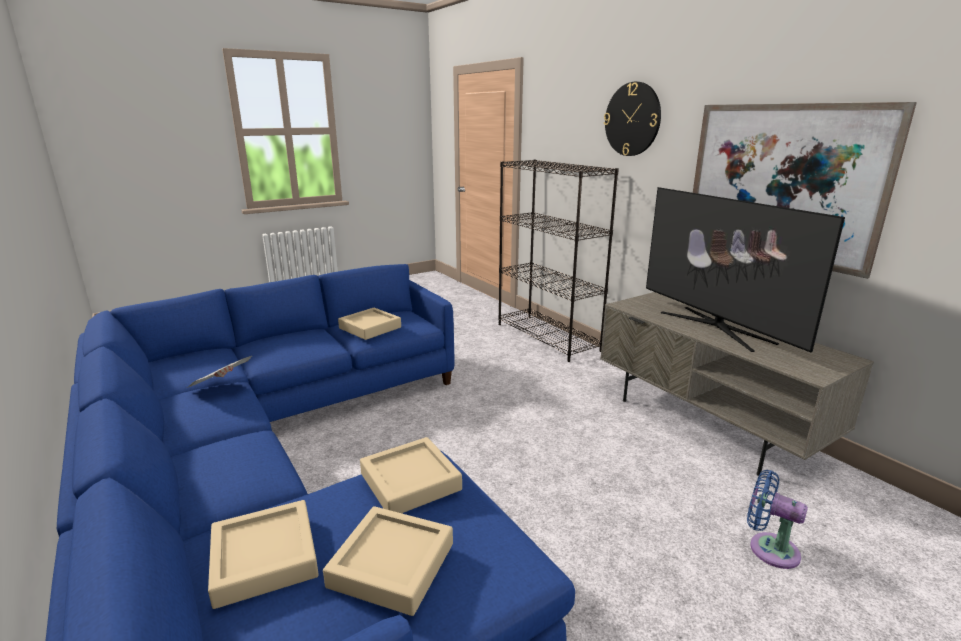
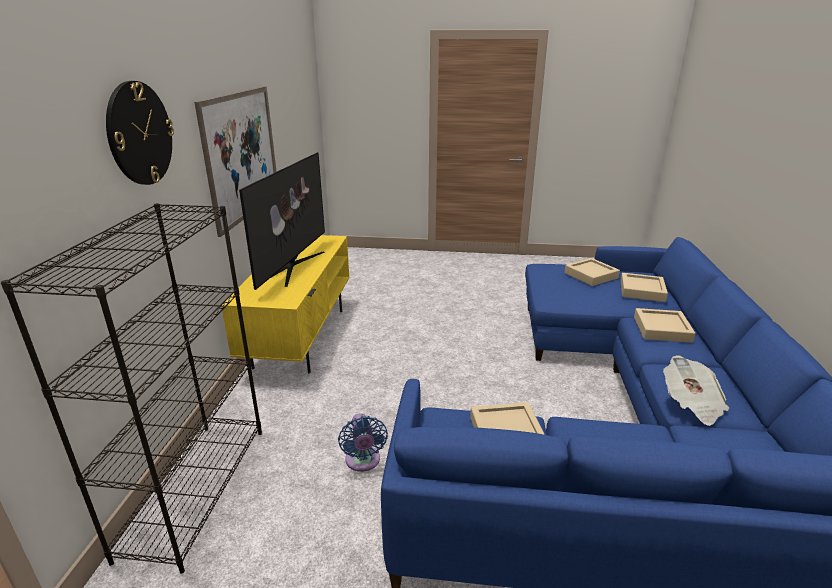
camera: 140 degrees left, 5 degrees up
(410, 482) = (566, 293): beige tray -> beige tray (662, 329)
(707, 423) = (300, 337): grey tv stand -> yellow tv stand
(768, 548) = (397, 298): blue fan -> blue fan (363, 462)

